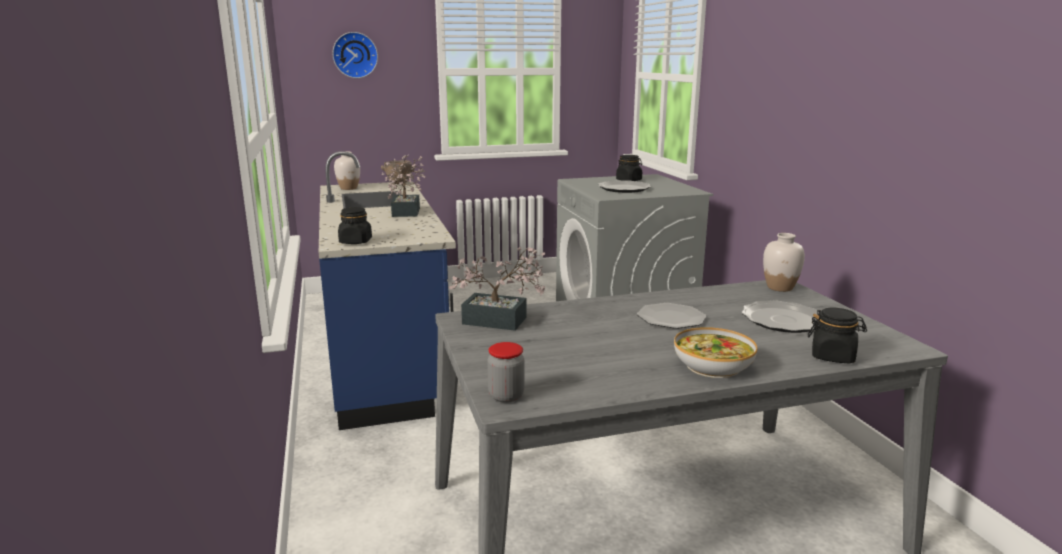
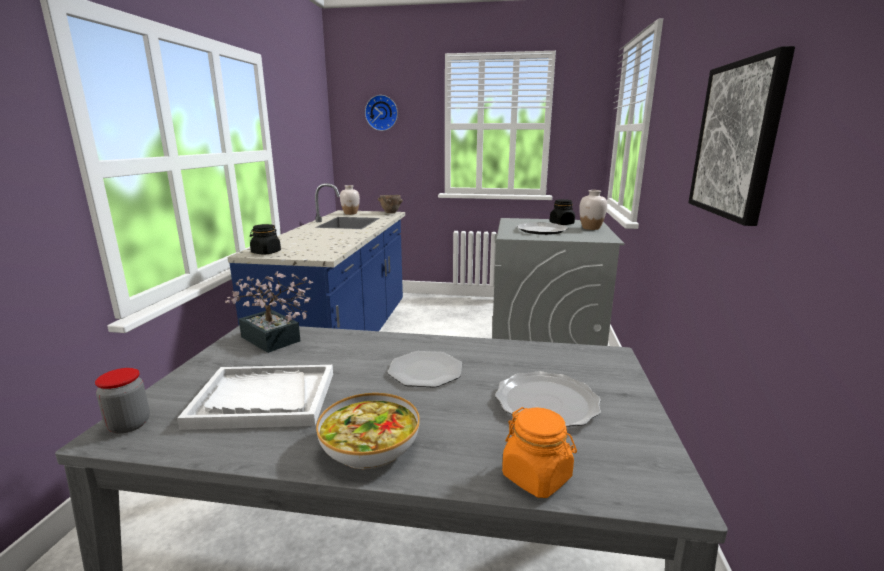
camera: 25 degrees right, 0 degrees up
(407, 211) = (352, 233): potted plant -> none
(581, 359) = (263, 399): none -> white tray
(780, 288) = (603, 358): white vase -> white vase (590, 228)
(833, 356) = (537, 477): black jar -> orange jar
(839, 102) = (737, 140): none -> picture

